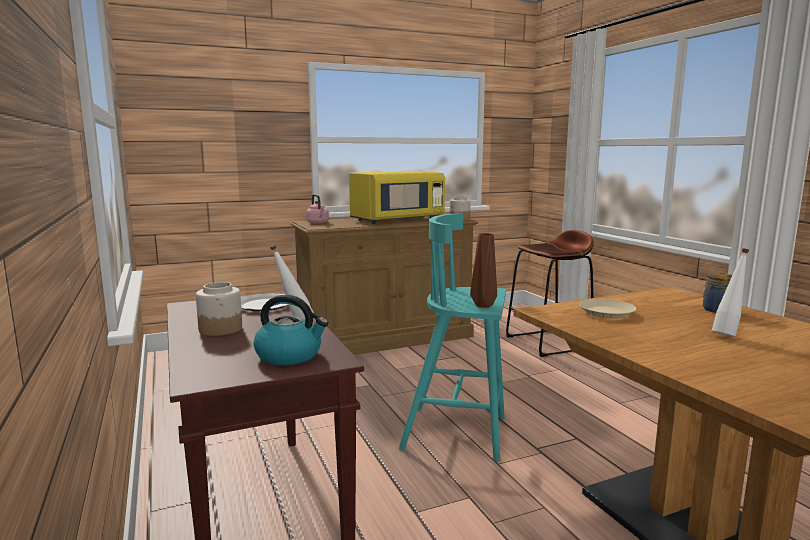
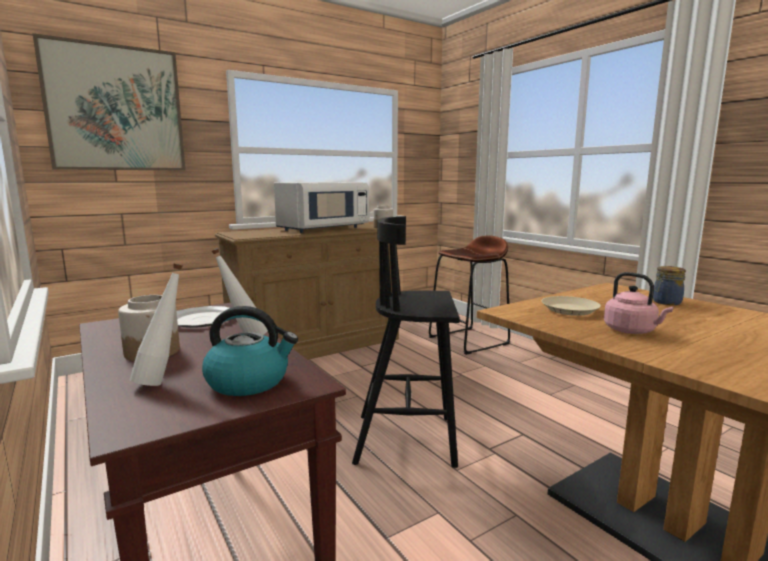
camera: 10 degrees left, 0 degrees up
(205, 104) = (115, 109): none -> picture
(318, 223) = (243, 233): pink kettle -> pink kettle (632, 331)
(397, 220) = (323, 229): yellow microwave -> white microwave
(459, 433) = (409, 439): turquoise stool -> black stool
(482, 305) = (436, 308): brown vase -> none
(727, 334) = (698, 326): white bottle -> white bottle (163, 381)

